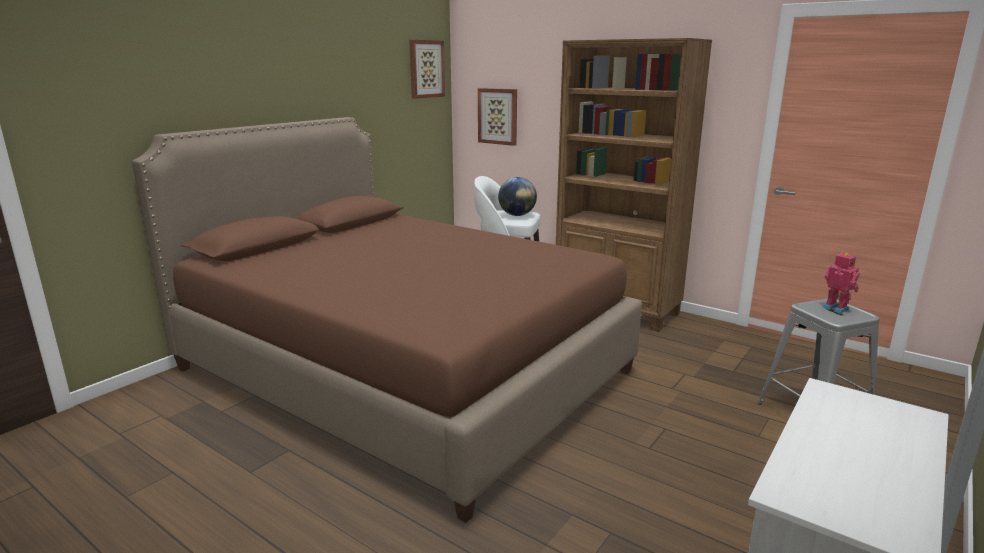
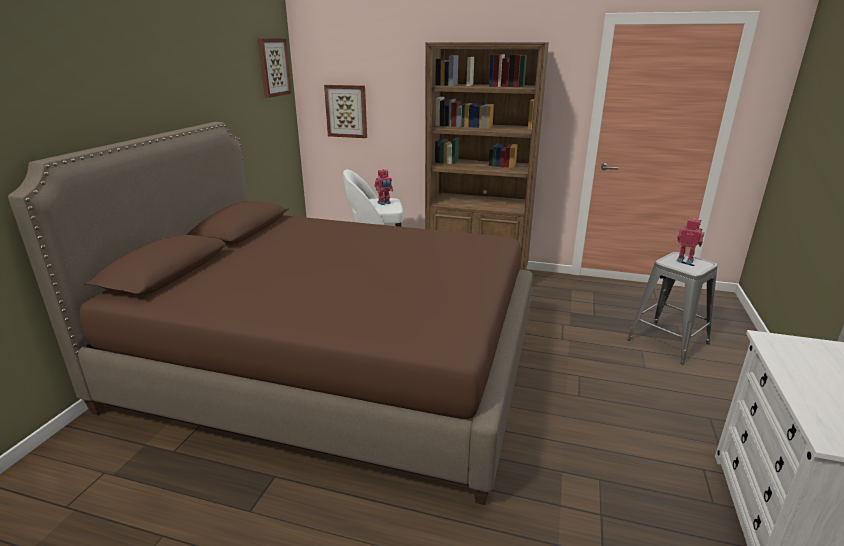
camera: 20 degrees left, 5 degrees up
(517, 215) = (384, 203): globe -> toy robot

